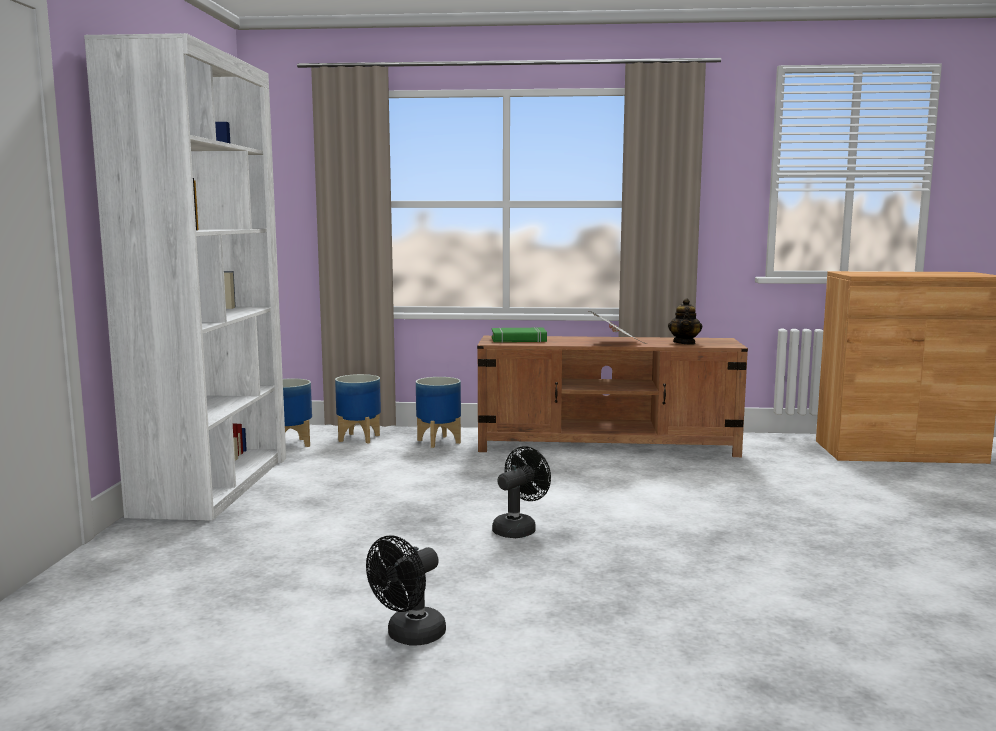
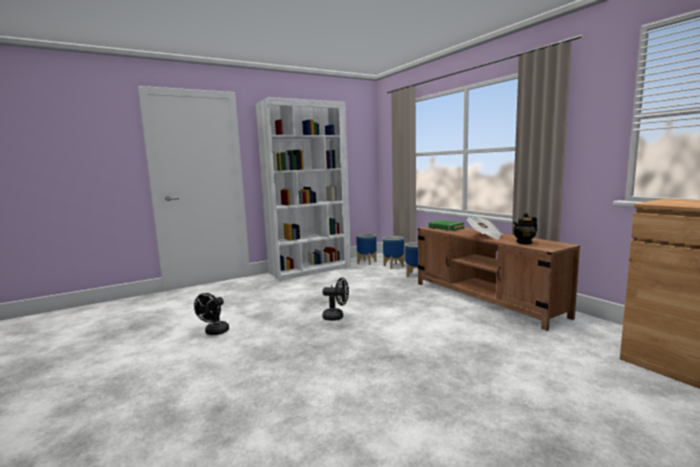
camera: 55 degrees right, 0 degrees up
(409, 637) = (214, 332): black fan -> black fan turned 75 degrees counterclockwise

